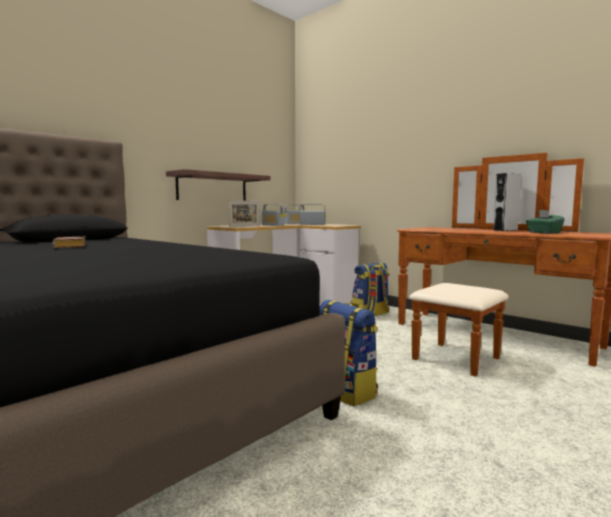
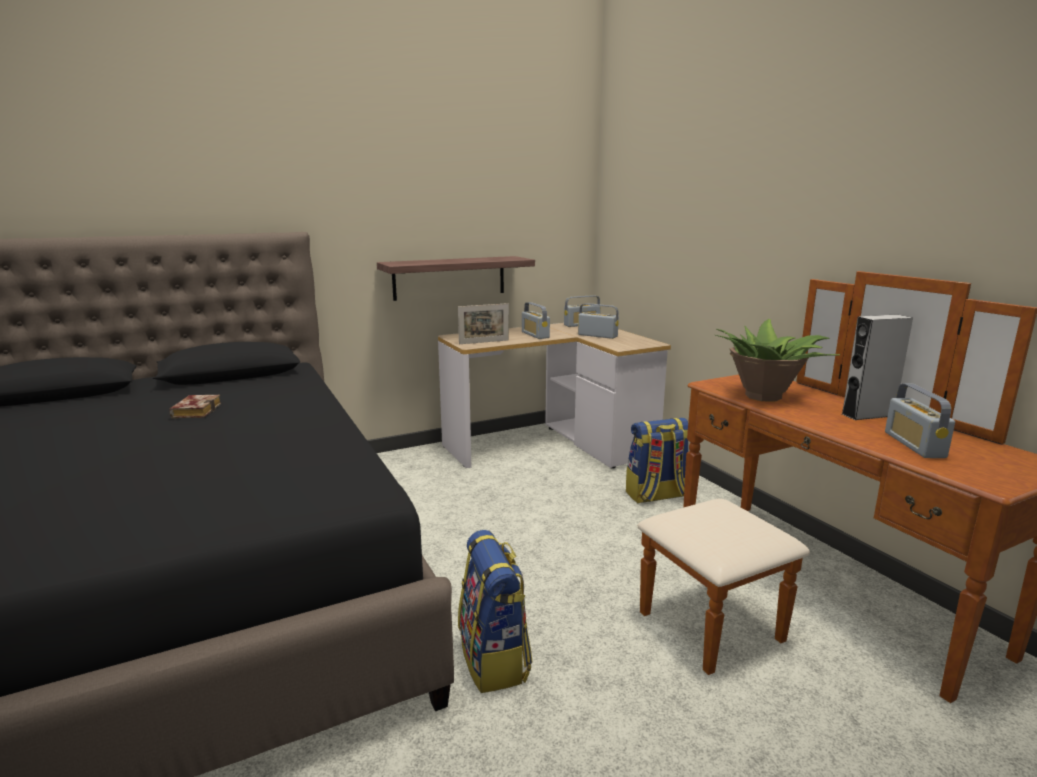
camera: 20 degrees right, 10 degrees up
(445, 229) = (764, 396): none -> potted plant
(543, 232) = (914, 445): green tissue box -> radio

